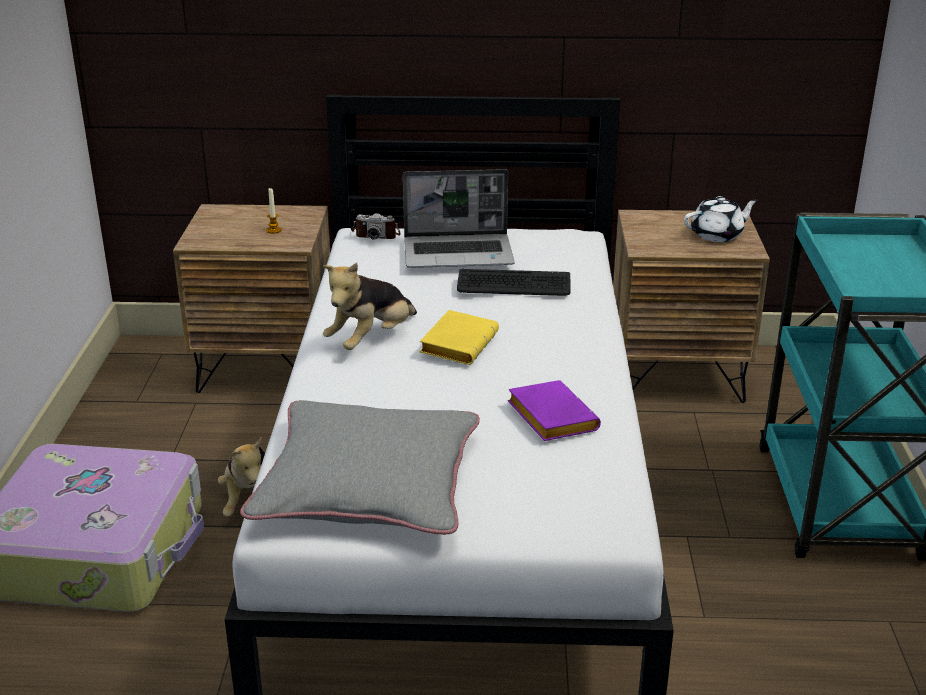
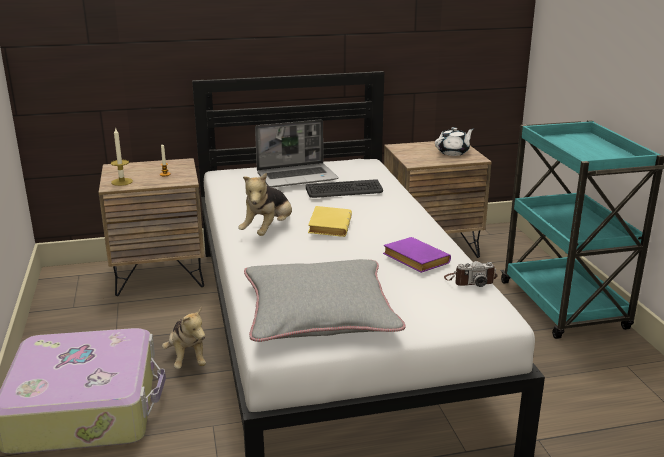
camera: 15 degrees left, 5 degrees down
(211, 236) = (122, 182): none -> candle
(376, 234) = (234, 172): camera -> camera (470, 280)

